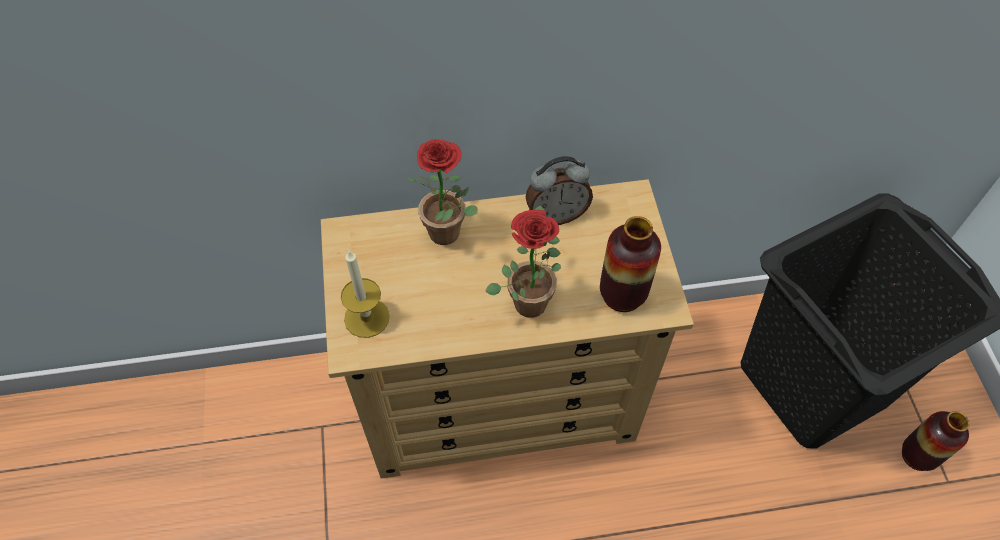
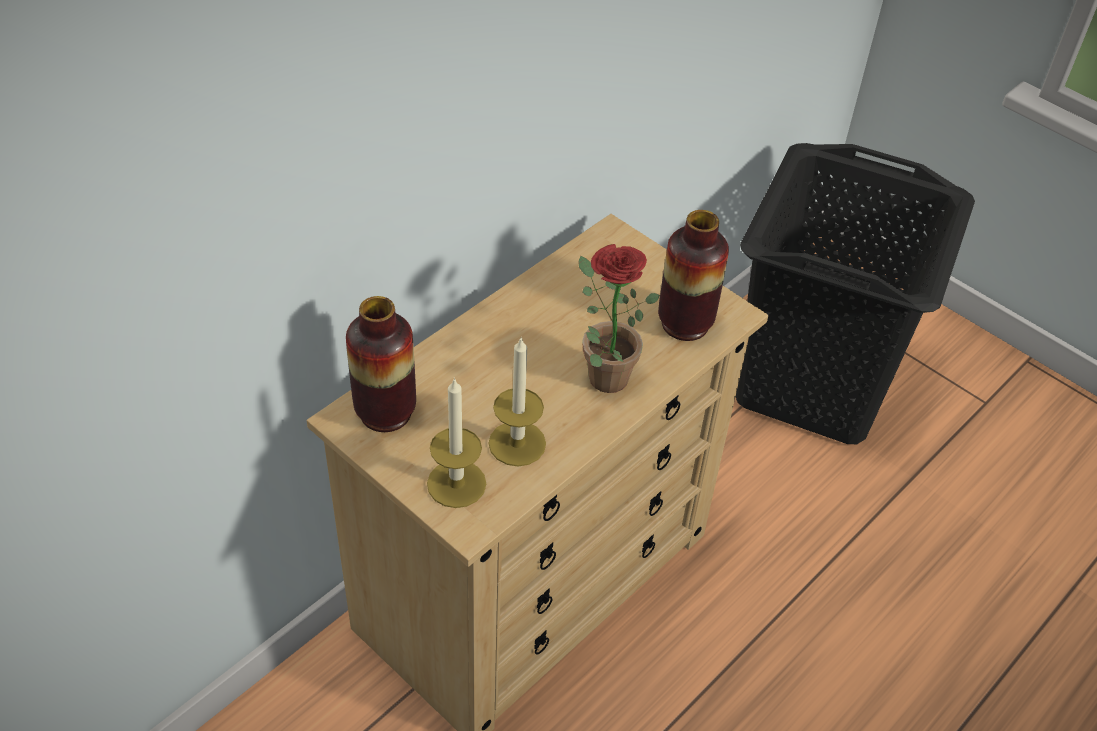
camera: 40 degrees left, 10 degrees down
(428, 313) = (517, 443): none -> candle
(450, 235) = (467, 360): potted plant -> none
(556, 214) = (555, 287): alarm clock -> none
(917, 456) = (946, 395): vase -> vase (385, 412)

